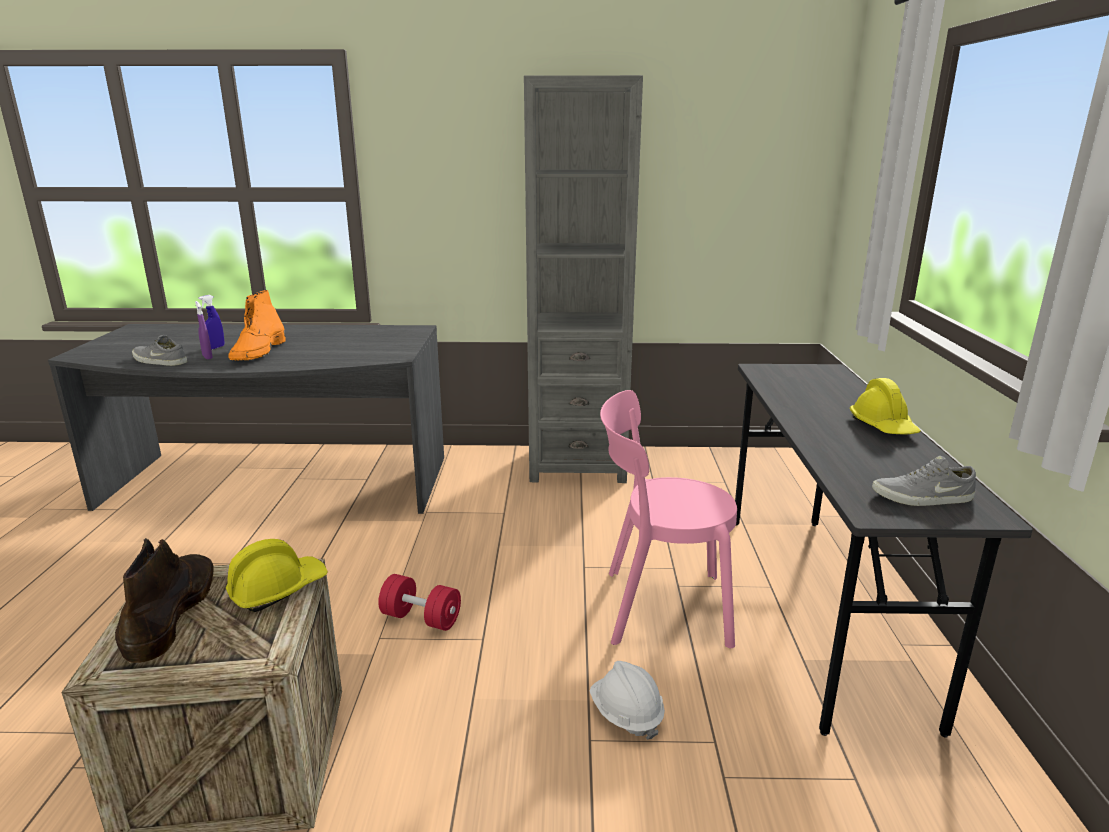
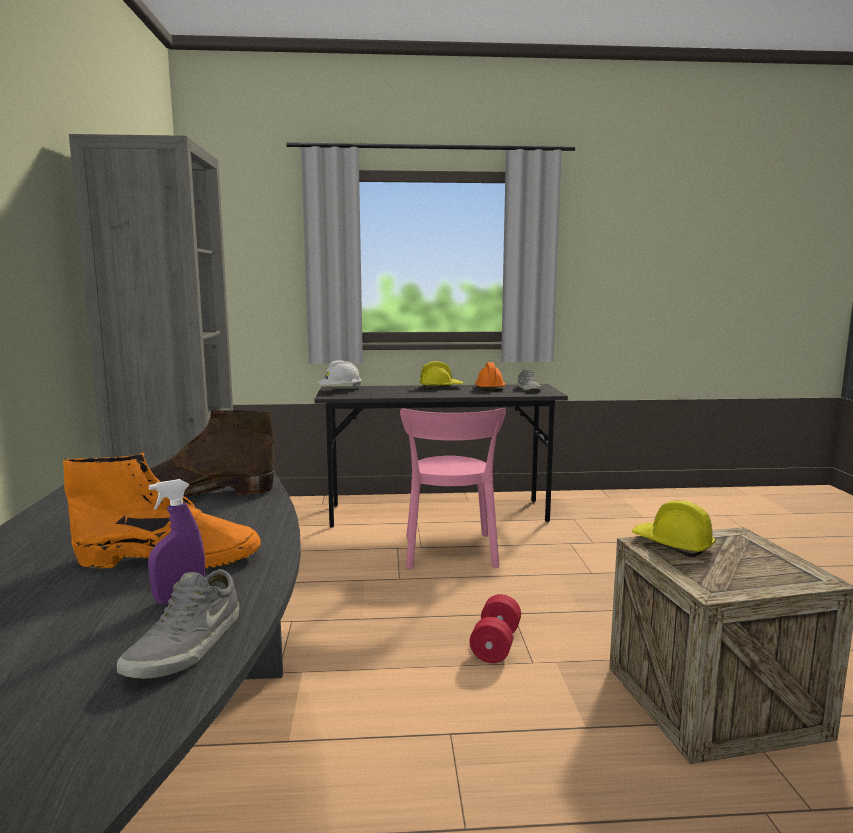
camera: 95 degrees left, 10 degrees down
(172, 612) = (741, 574): brown boot -> brown boot (202, 493)
(215, 348) = (99, 608): blue spray bottle -> none
(626, 715) = (564, 563): white hard hat -> white hard hat (340, 390)
(905, 462) = (489, 388): none -> orange hard hat

